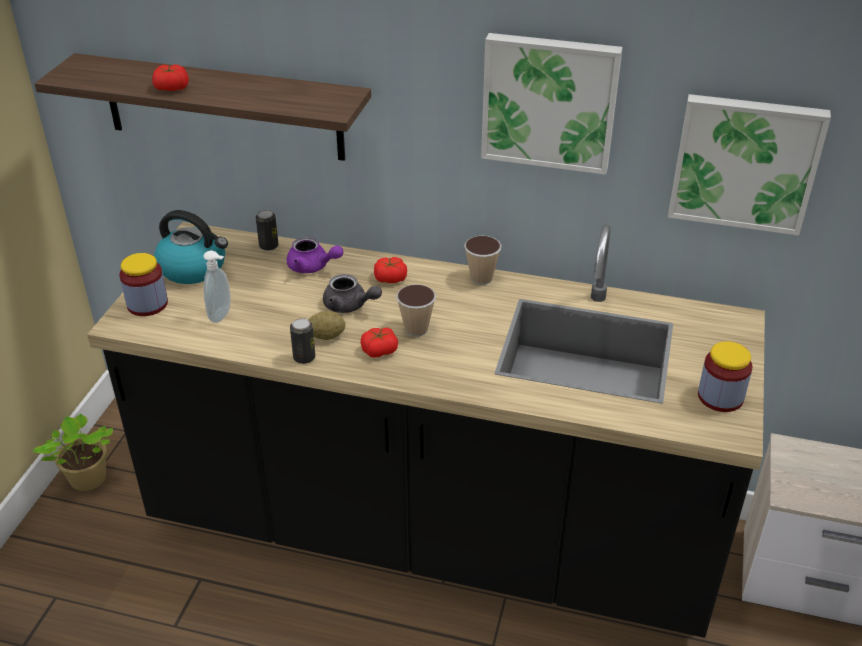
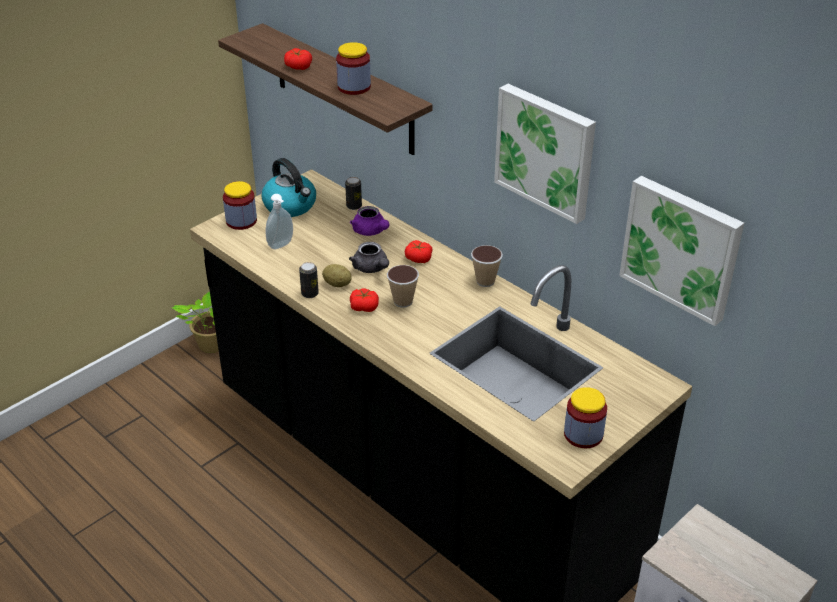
camera: 30 degrees right, 0 degrees up
(263, 93) = (354, 87): none -> jar

